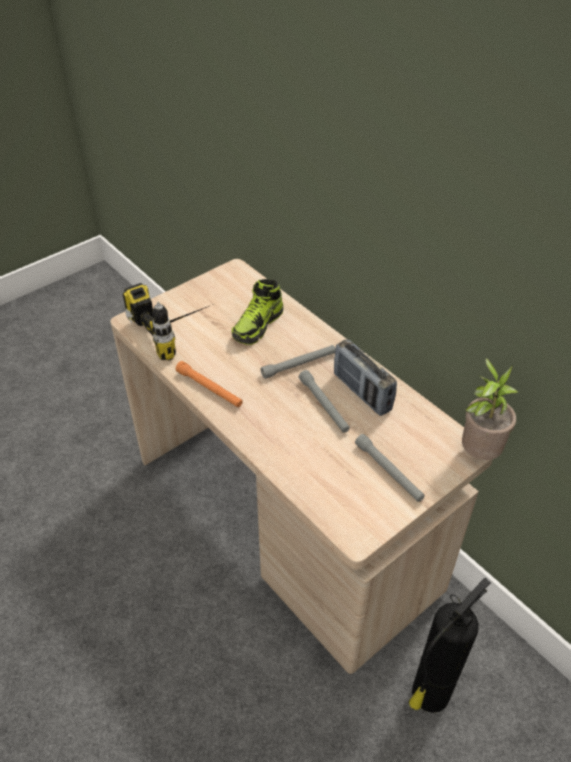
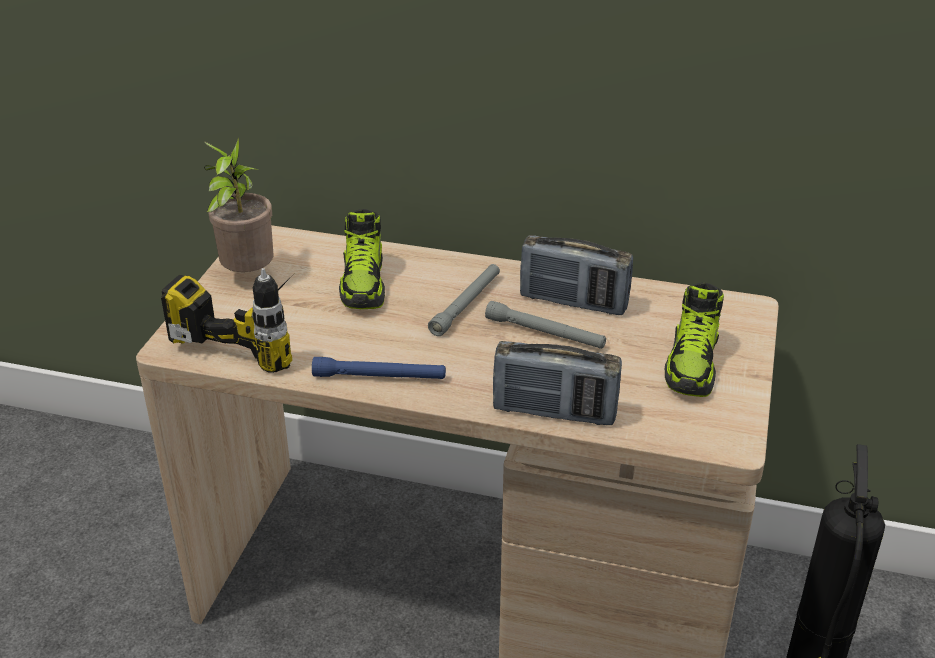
camera: 35 degrees left, 10 degrees down
(209, 388) = (379, 377): orange flashlight -> blue flashlight
(277, 459) = (554, 412): none -> radio
(388, 472) = (692, 365): grey flashlight -> shoe
(478, 452) = (760, 305): potted plant -> potted plant (246, 276)

